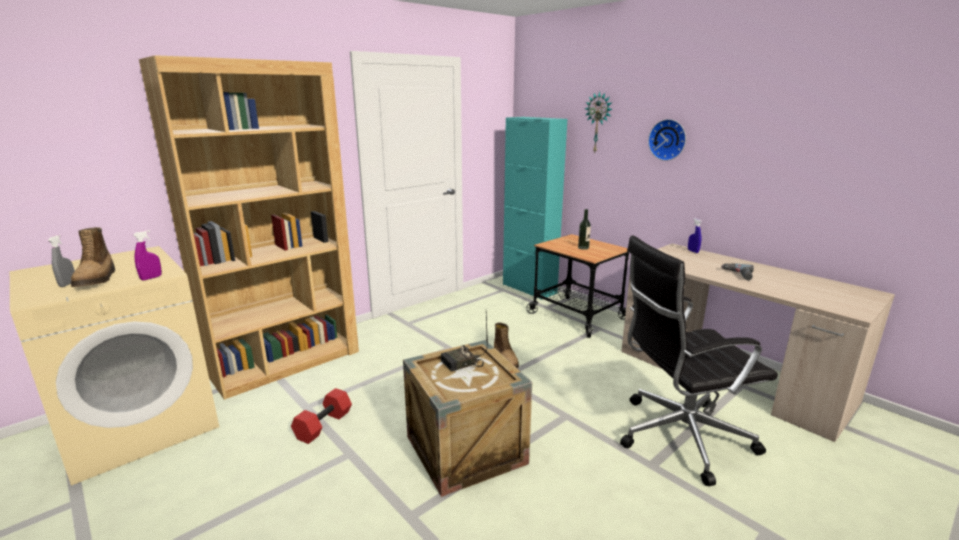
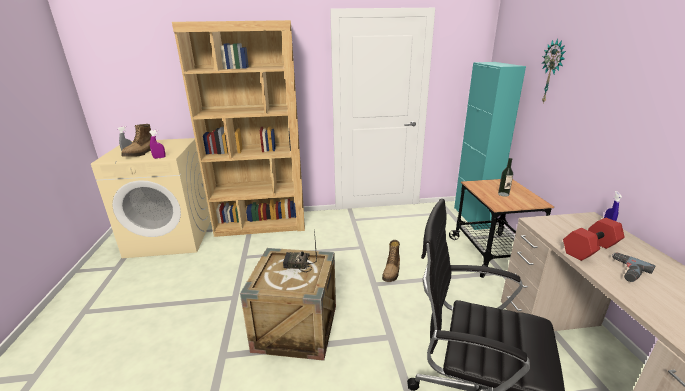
camera: 35 degrees right, 5 degrees up
(324, 426) = (240, 273): red dumbbell -> red dumbbell (590, 249)
(668, 139) = (612, 97): wall clock -> none

